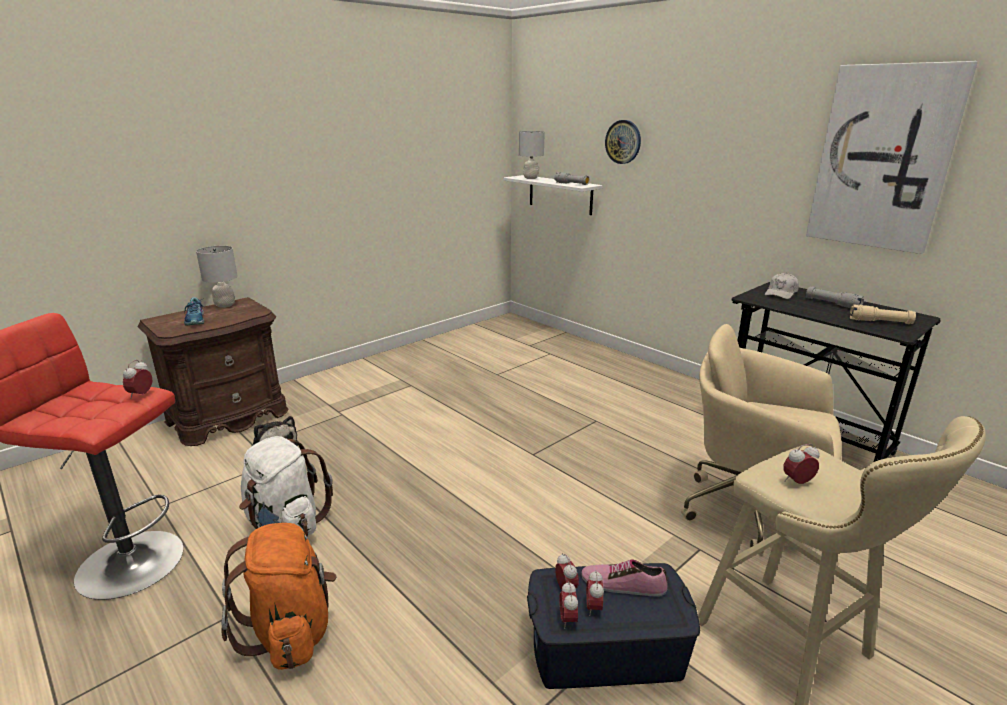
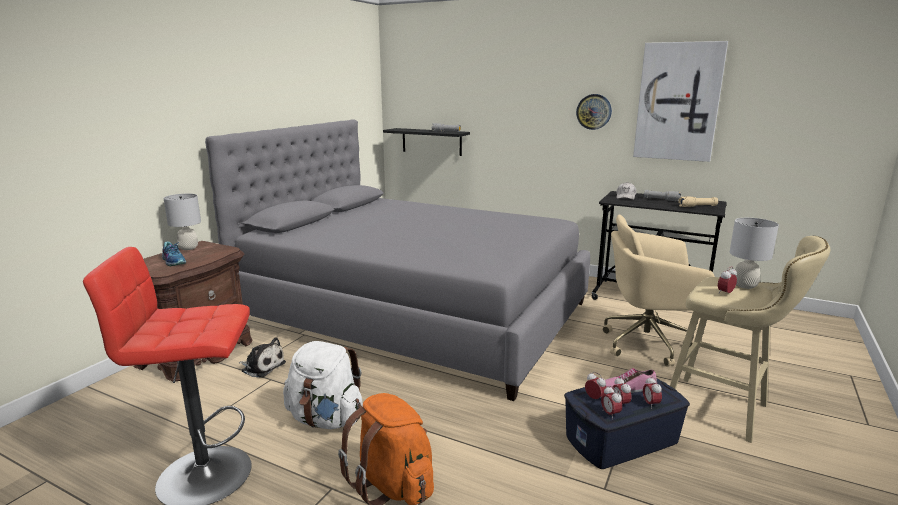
camera: 20 degrees left, 5 degrees down
(141, 395) = (228, 309): alarm clock -> alarm clock (650, 404)
(476, 407) = (414, 312): none -> grey bed
(530, 178) = (406, 129): grey table lamp -> grey table lamp (743, 286)
(560, 194) = (431, 141): white shelf -> black shelf
(623, 142) = (485, 98): wall clock -> wall clock (594, 111)

